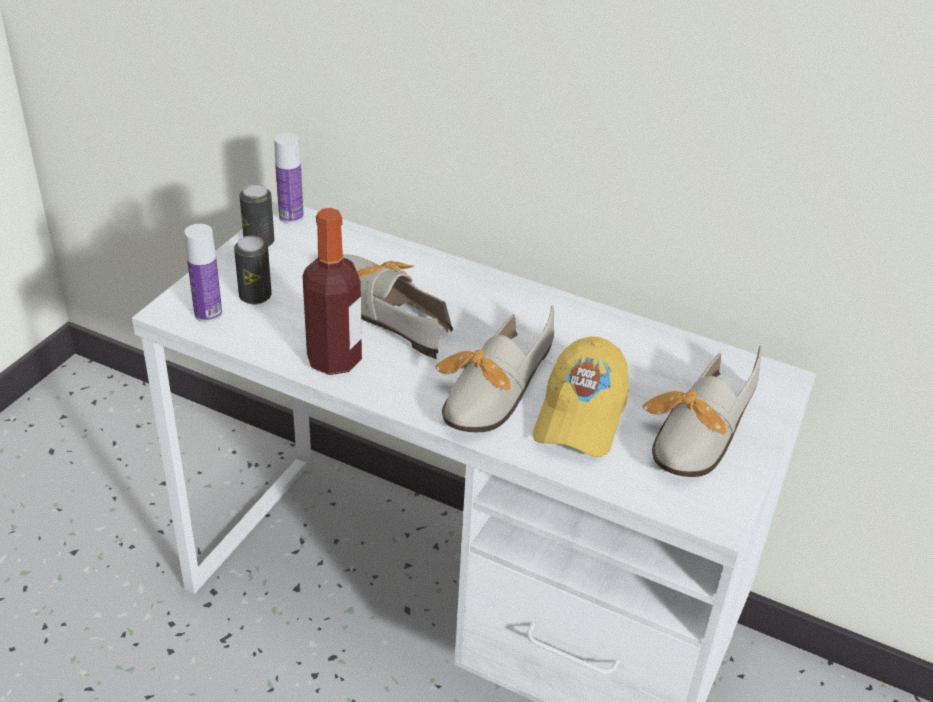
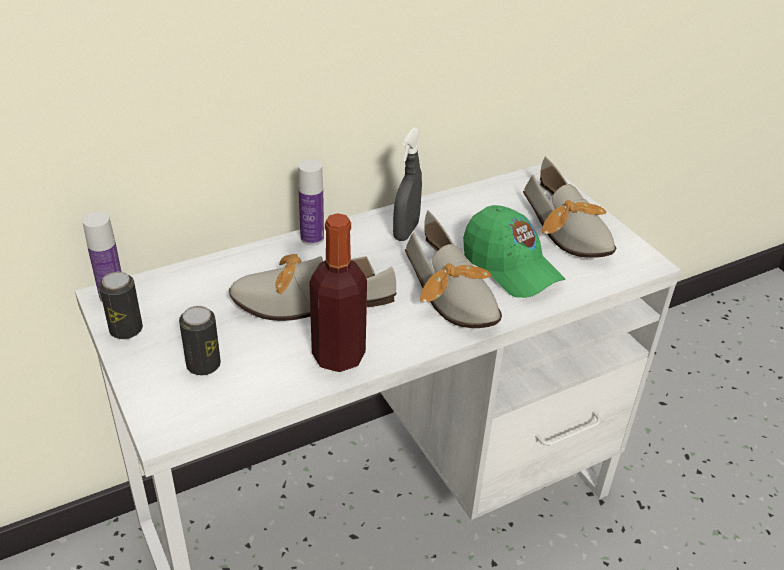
camera: 55 degrees left, 0 degrees up
(208, 314) = (196, 405): bottle -> bottle (312, 238)
(556, 325) = (406, 231): none -> grey spray bottle
(581, 415) = (510, 267): yellow cap -> green cap

